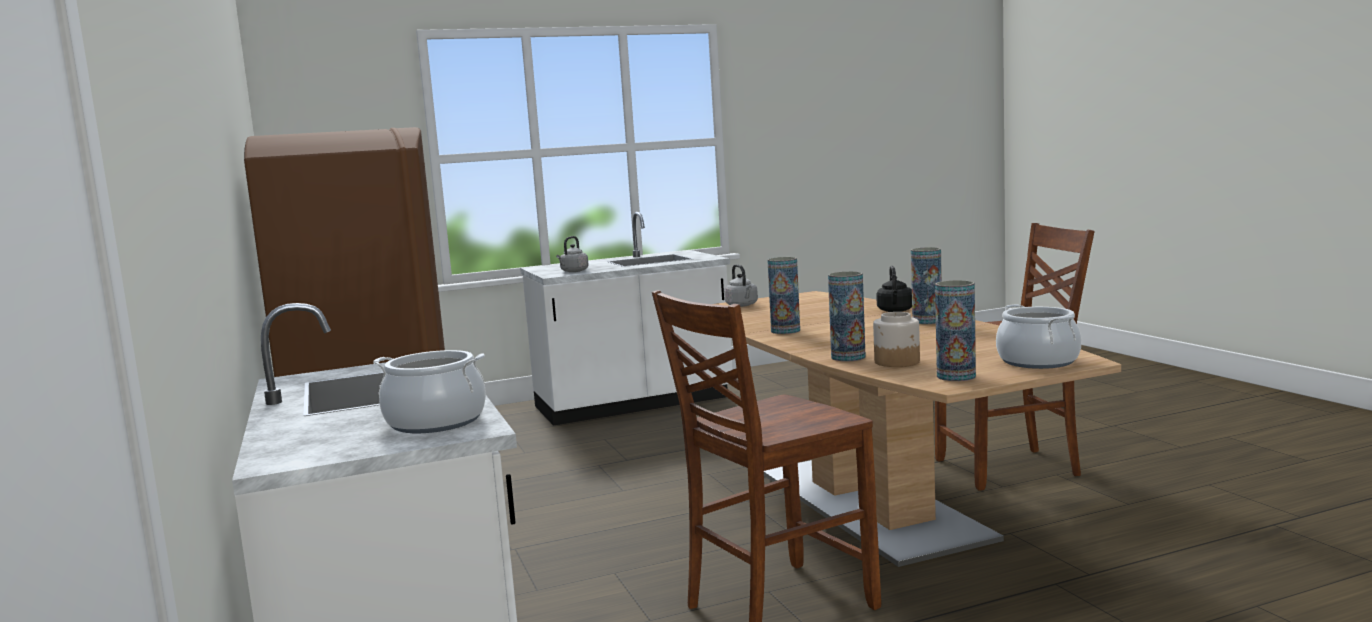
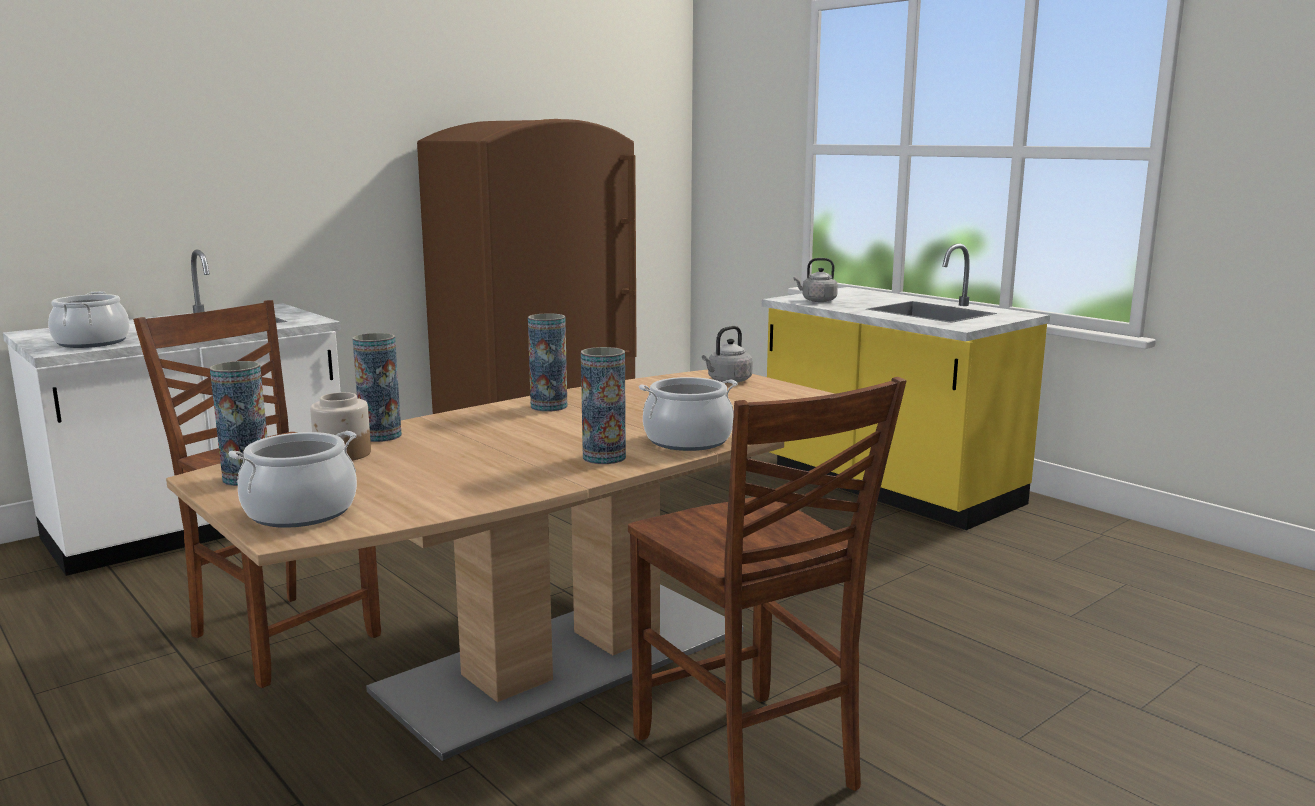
camera: 70 degrees right, 5 degrees up
(633, 403) = (888, 487): white counter -> yellow counter
(895, 311) = (688, 441): black kettle -> cooking pot

